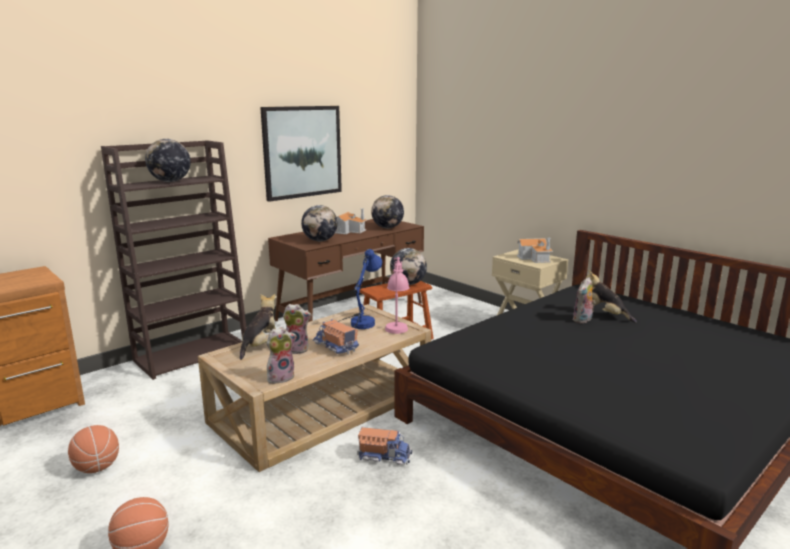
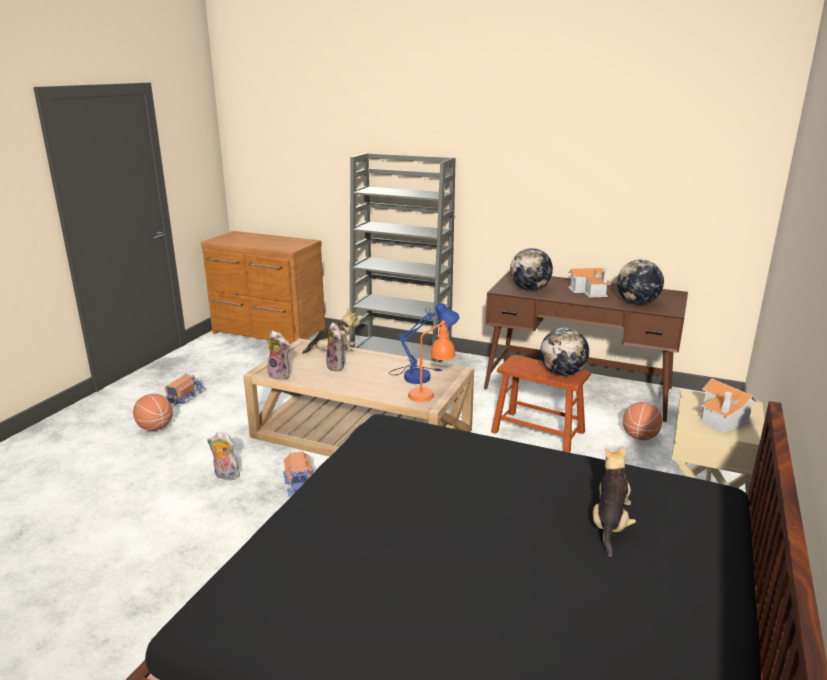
camera: 65 degrees right, 5 degrees up
(97, 467) = (229, 382): basketball -> basketball (640, 437)
(170, 181) = (402, 192): globe -> none
(193, 354) = (401, 353): brown bookcase -> grey bookcase
(302, 152) = (568, 184): picture -> none
(335, 347) = (353, 379): toy truck -> toy truck (185, 397)
(396, 325) = (431, 393): pink table lamp -> orange table lamp
(583, 320) = (564, 506): plush toy -> plush toy (225, 476)

